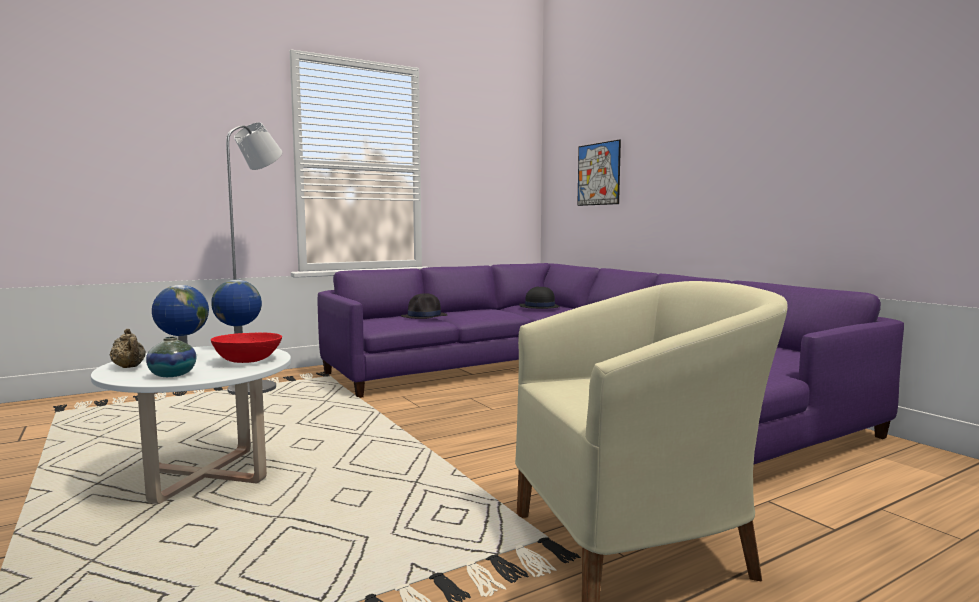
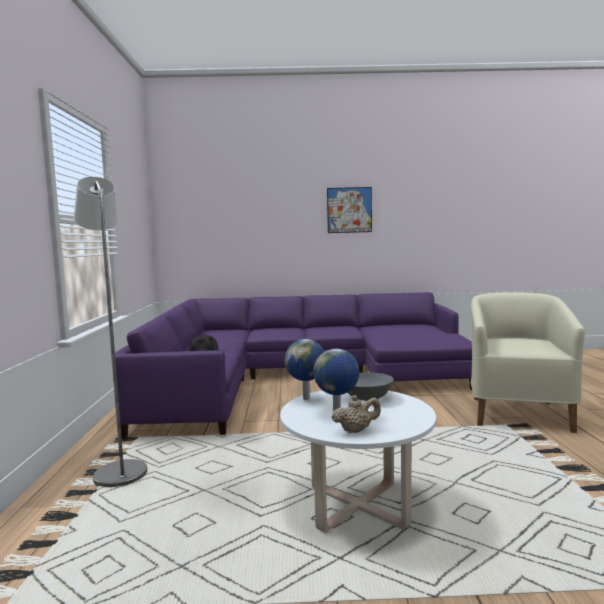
camera: 60 degrees left, 0 degrees up
(172, 375) = (401, 417): vase -> none
(248, 360) = (367, 397): red bowl -> grey bowl
(539, 307) = (224, 332): black hat -> none
(598, 174) = (225, 229): picture -> picture (349, 210)

